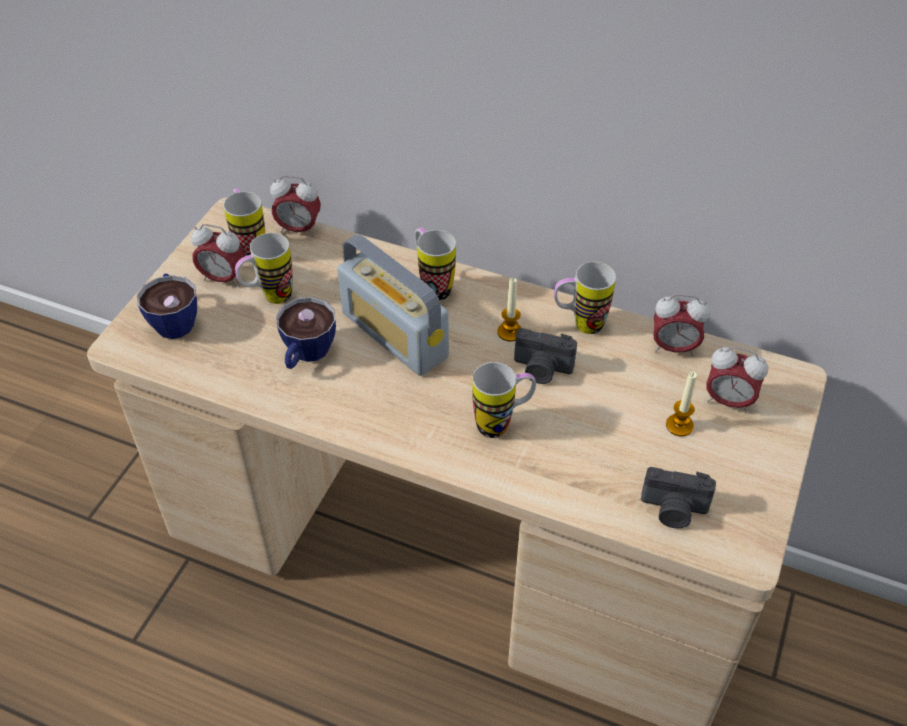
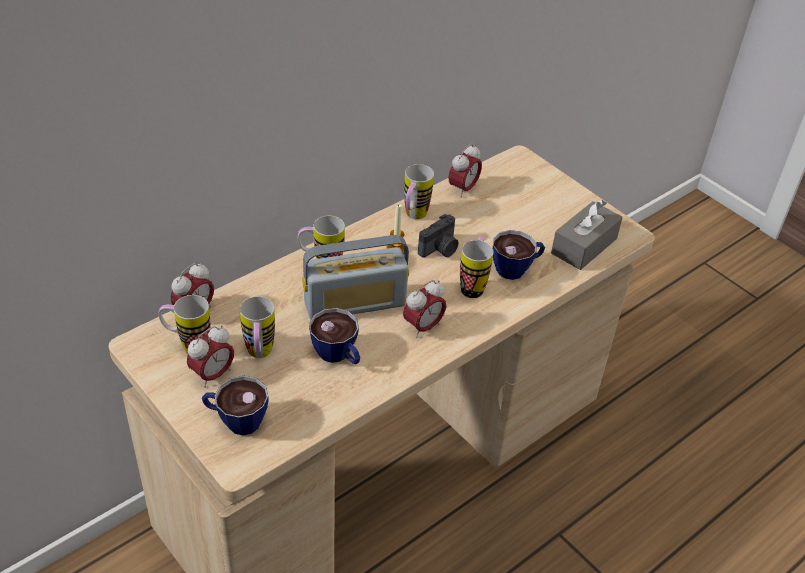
camera: 65 degrees left, 5 degrees down
(567, 454) = (516, 268): none -> cup
(673, 510) = (584, 246): camera -> grey tissue box
(679, 425) = (524, 215): candle -> none
(728, 401) = (519, 189): alarm clock -> alarm clock (423, 327)

